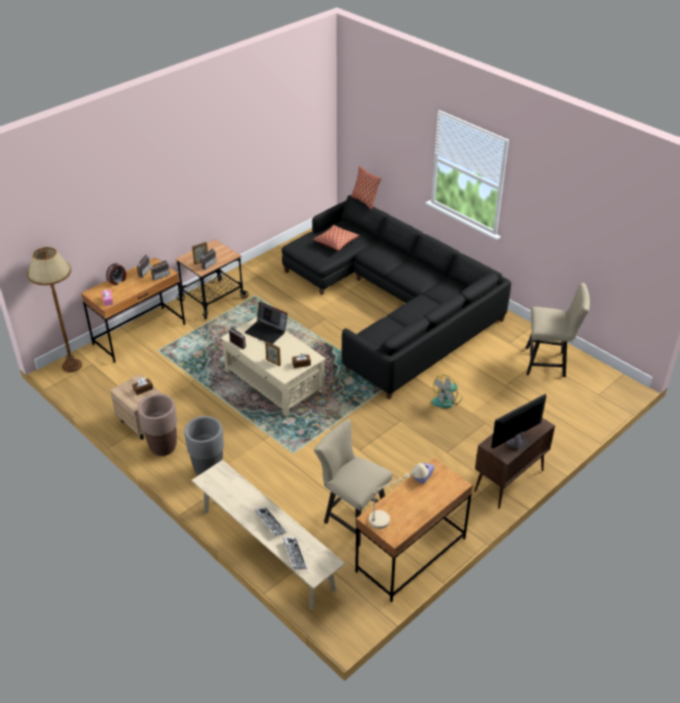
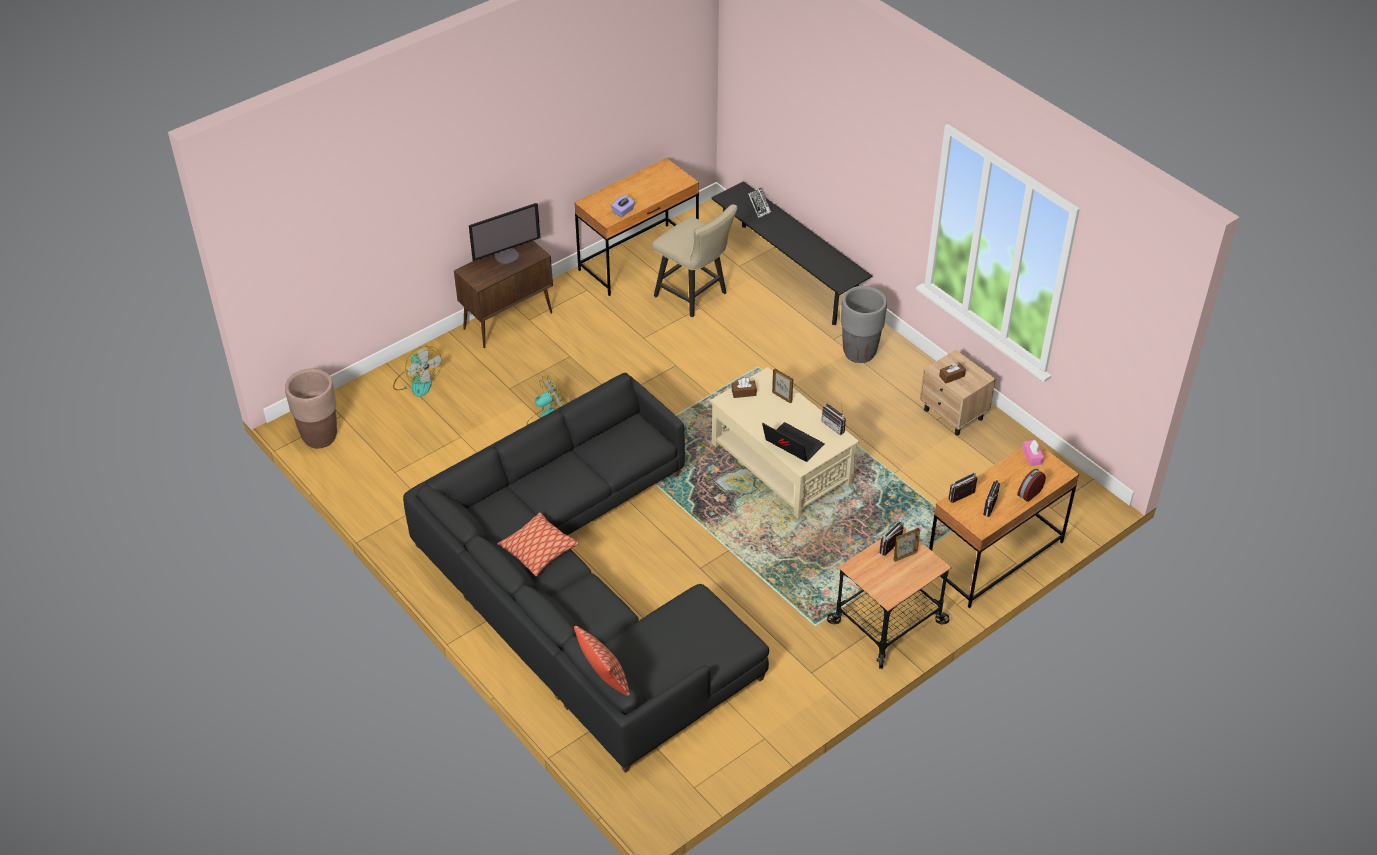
camera: 175 degrees left, 5 degrees up
(72, 365) = (1080, 507): brown floor lamp -> none
(163, 447) = (919, 382): brown planter -> brown planter (320, 437)
(267, 549) = (788, 273): beige bench -> black bench
(270, 523) = (784, 231): keyboard -> none
(336, 242) = (668, 639): pillow -> pillow (538, 550)
(395, 513) = (659, 183): beige table lamp -> none
(549, 363) = (382, 466): beige chair -> none
(557, 423) = (417, 382): none -> fan

